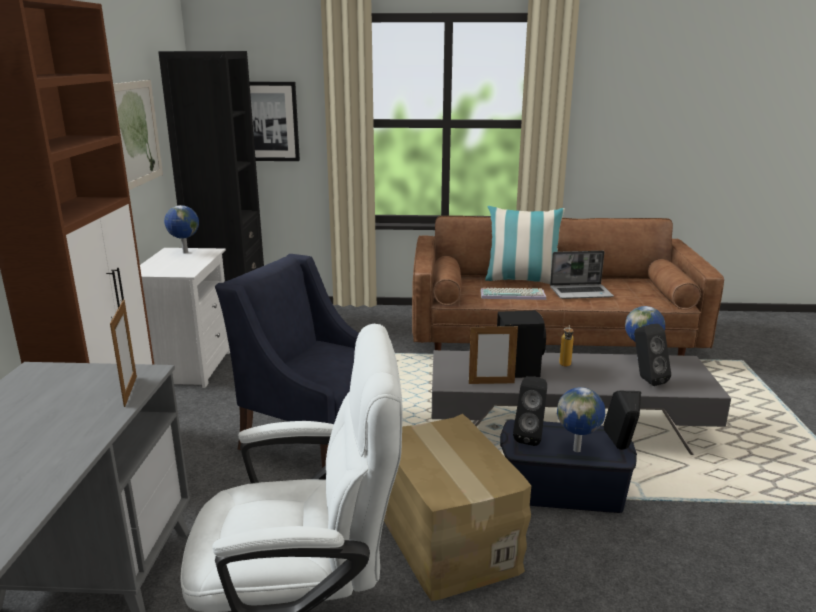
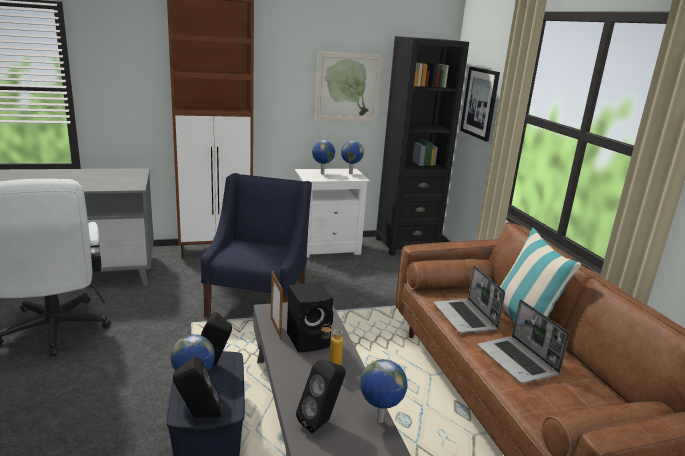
camera: 70 degrees right, 0 degrees up
(130, 391) = (112, 187): picture frame -> none
(168, 265) = (321, 173): none -> globe
(445, 539) = (139, 370): cardboard box -> none
(513, 295) = (465, 317): keyboard -> laptop

